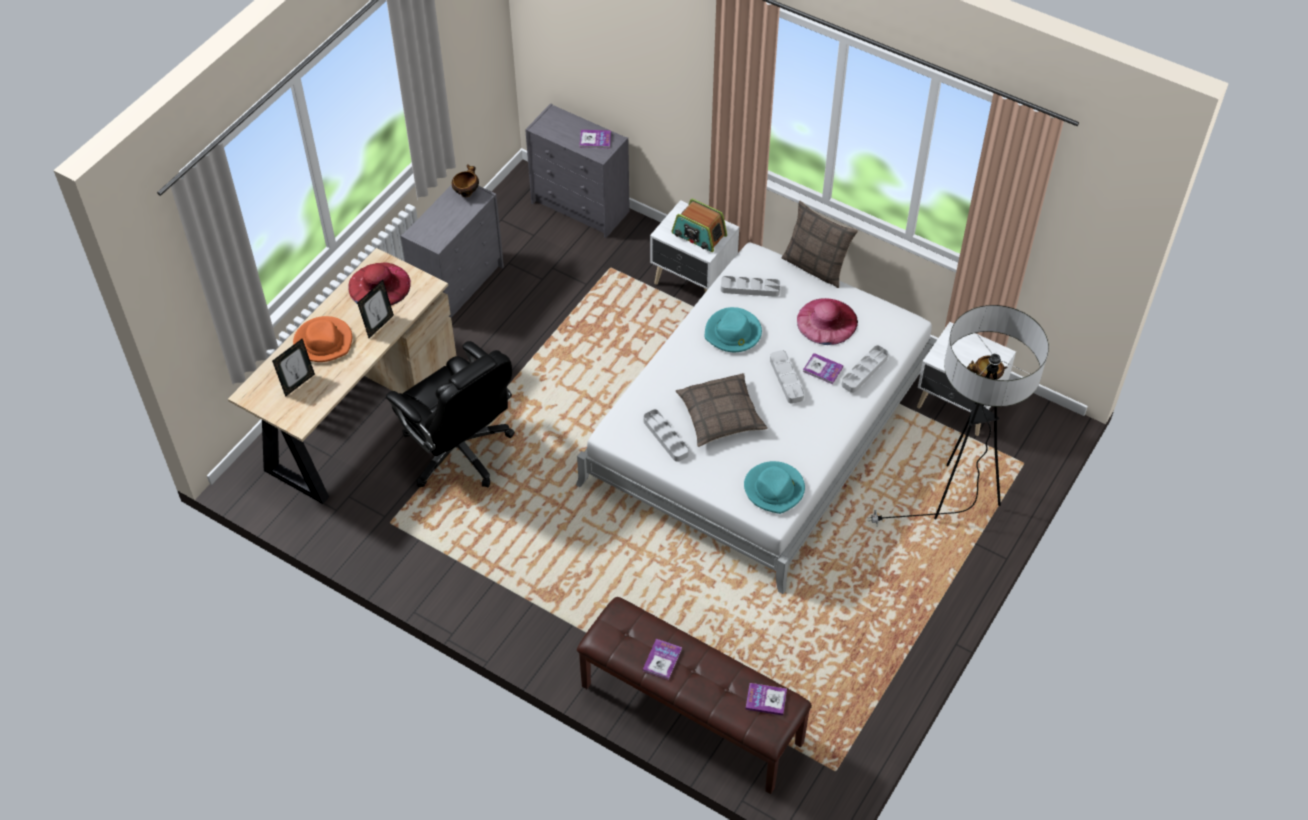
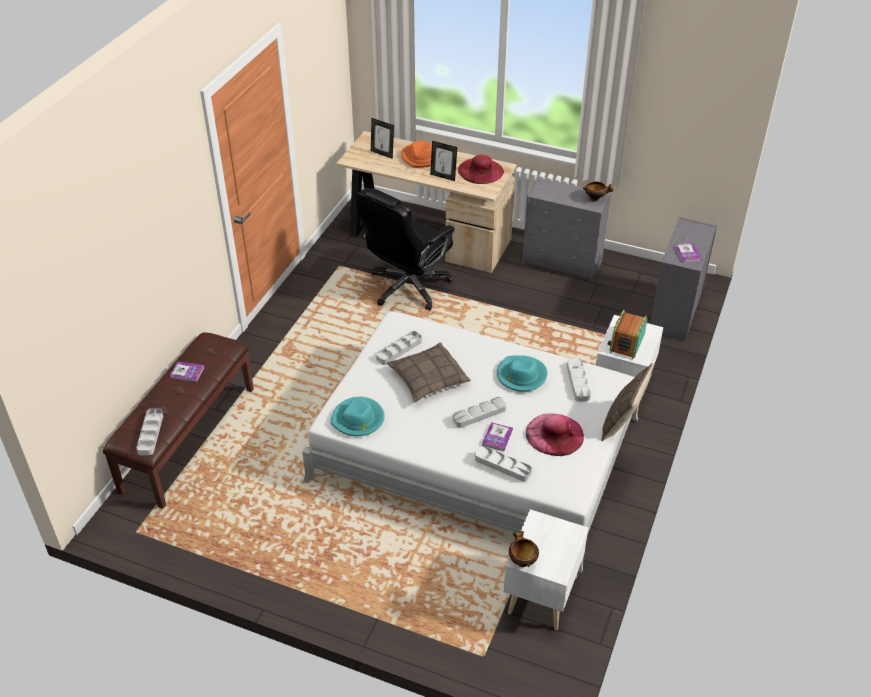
camera: 80 degrees right, 10 degrees down
(766, 699) = (150, 434): book -> grey tray
(955, 500) = (424, 600): floor lamp -> none

